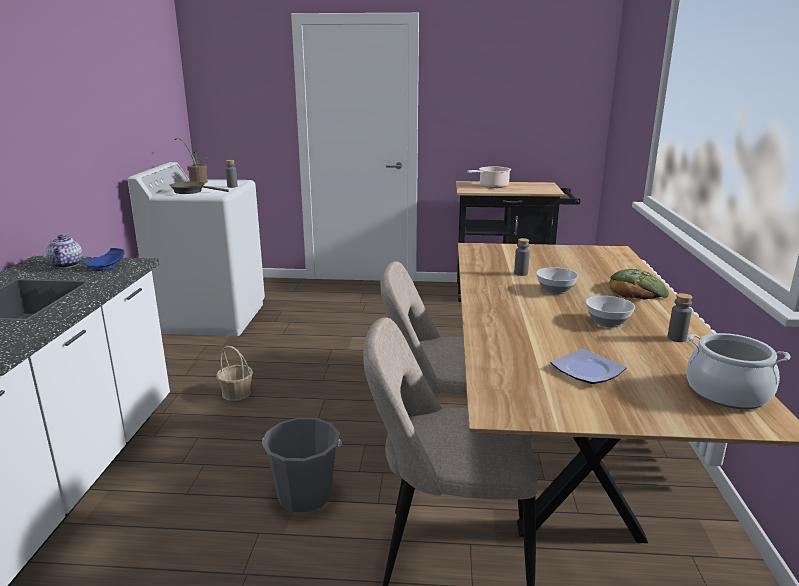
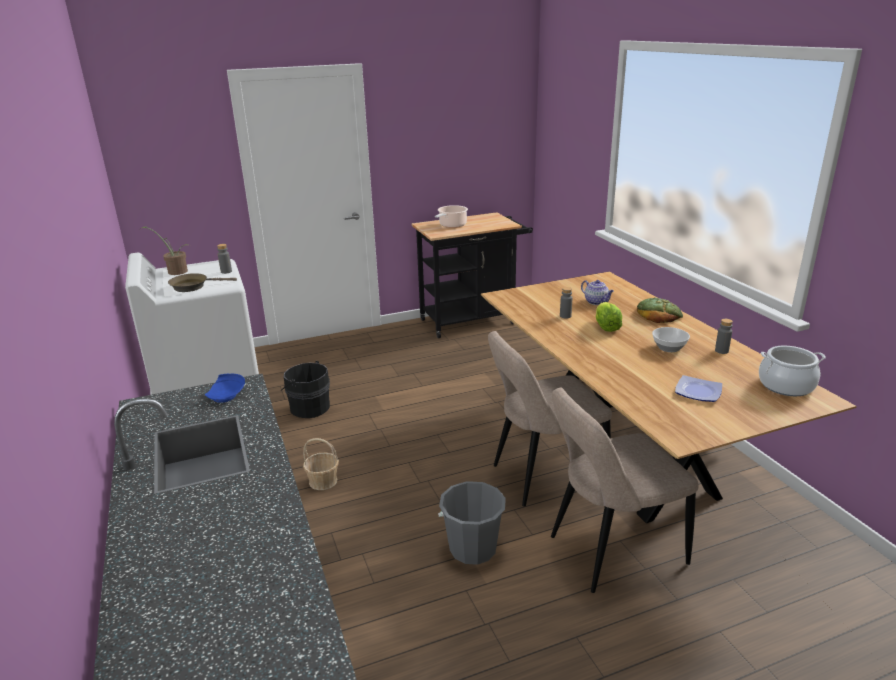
camera: 25 degrees left, 5 degrees up
(67, 265) = (179, 403): teapot -> teapot (596, 302)
(287, 332) = (308, 407): none -> black bucket
(554, 290) = (606, 327): bowl -> lettuce

